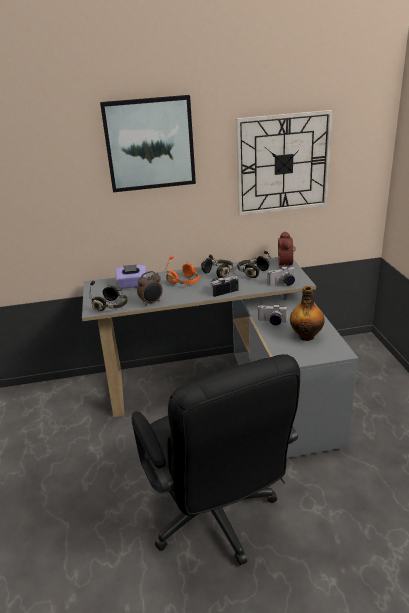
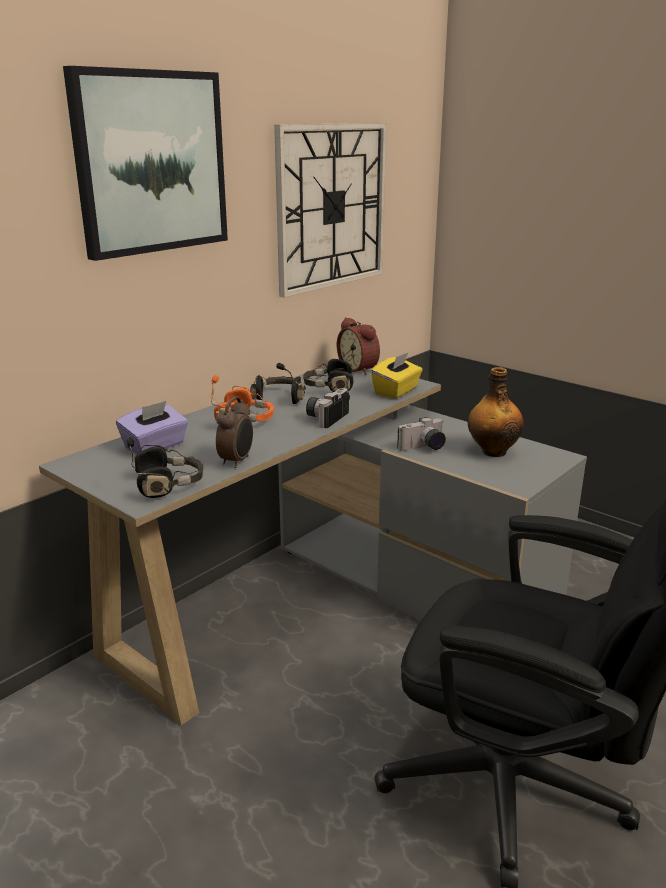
camera: 40 degrees left, 5 degrees down
(283, 284) = (396, 391): camera -> yellow tissue box

